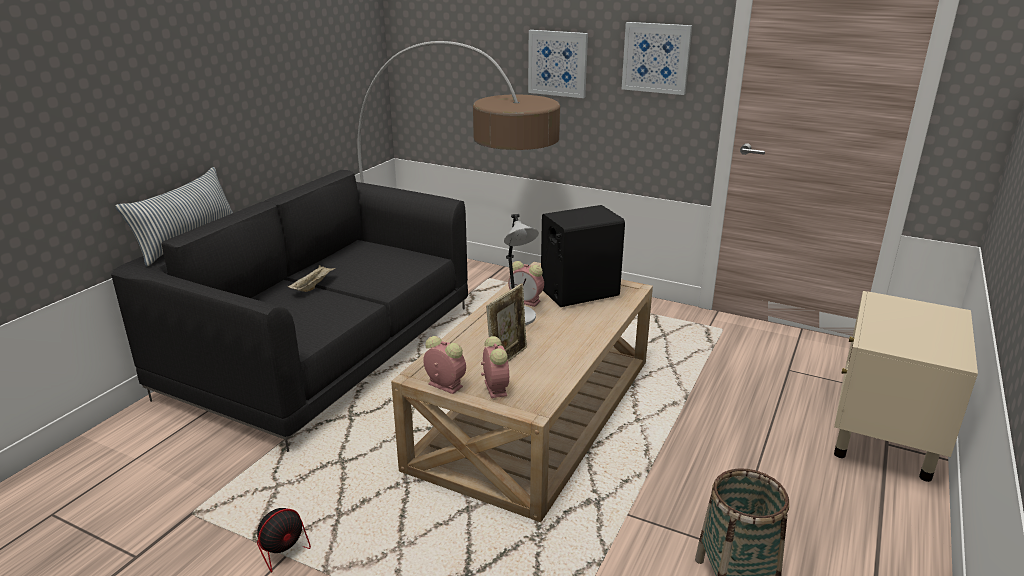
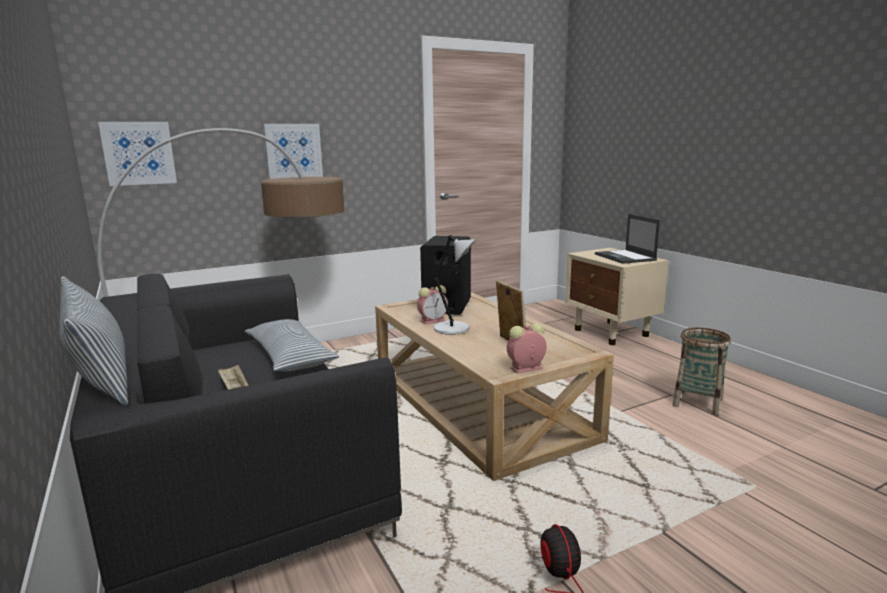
camera: 55 degrees left, 10 degrees down
(391, 279) = (290, 357): none -> pillow
(494, 387) = (548, 355): alarm clock -> none
(656, 58) = (374, 139): picture -> picture (139, 153)
(921, 335) = (625, 257): none -> laptop

